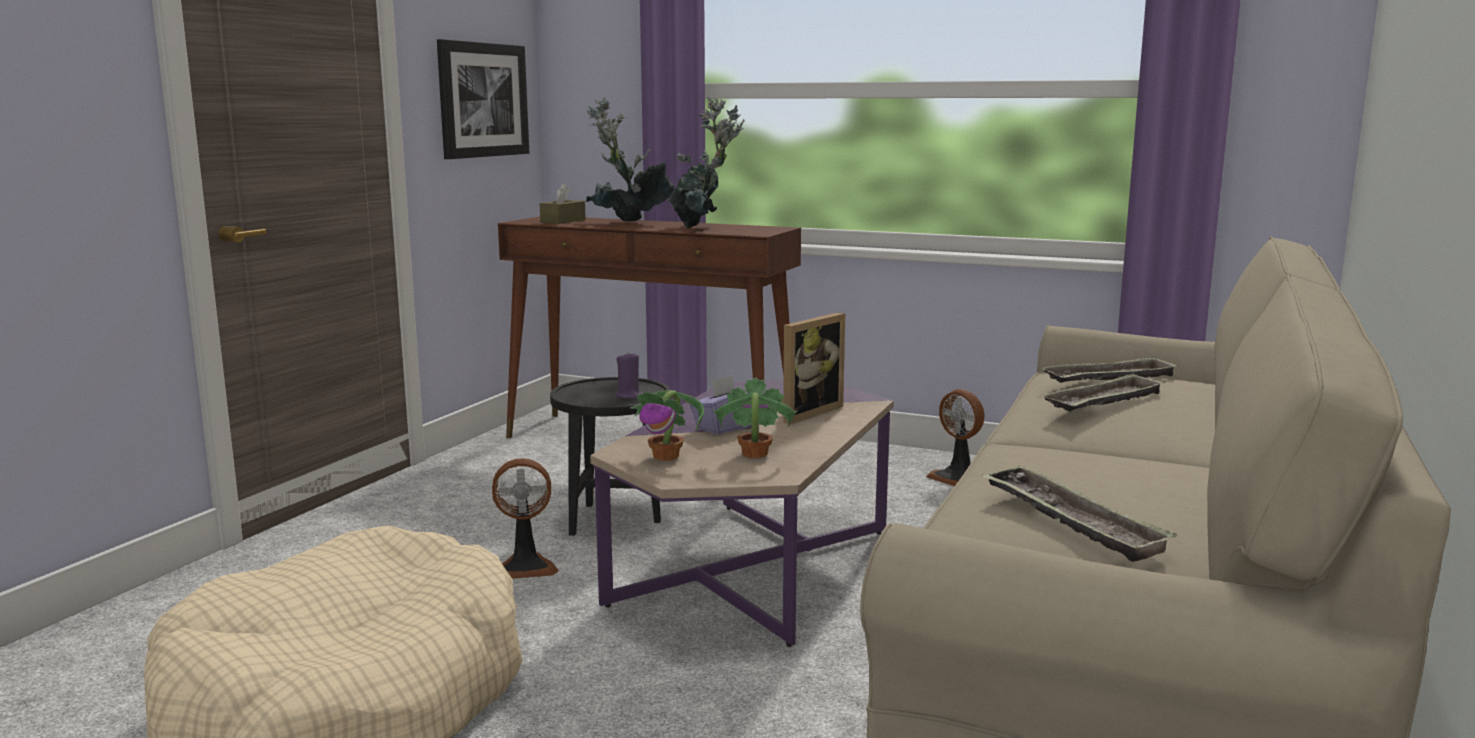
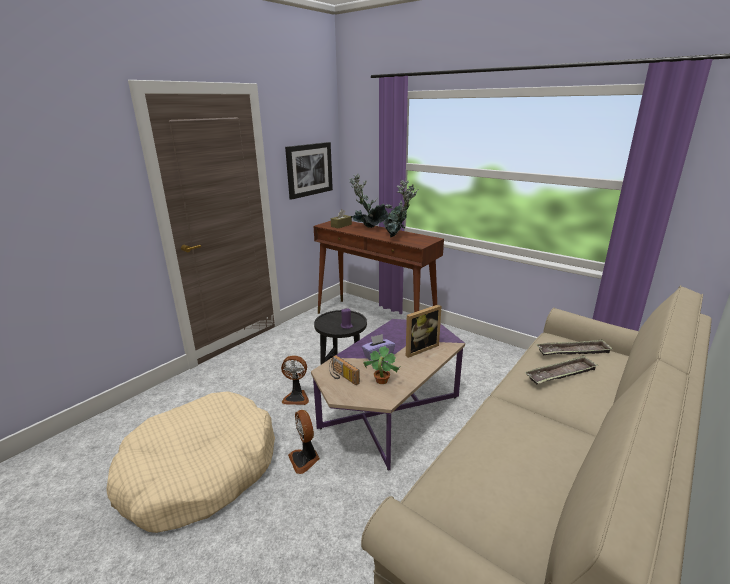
camera: 15 degrees right, 10 degrees up
(667, 456) = (342, 377): potted plant -> radio
(956, 478) = (505, 363): fan -> fan (305, 459)
(1070, 521) = (495, 491): tray -> none

